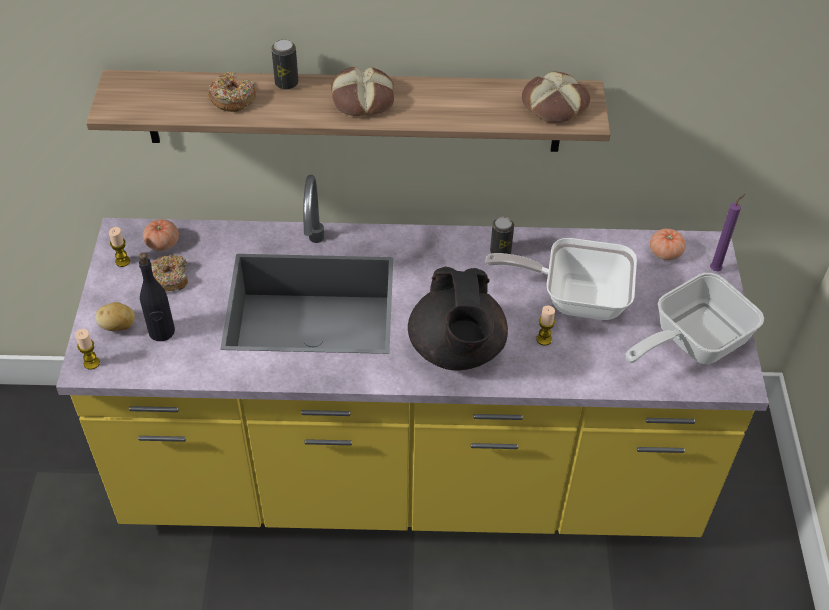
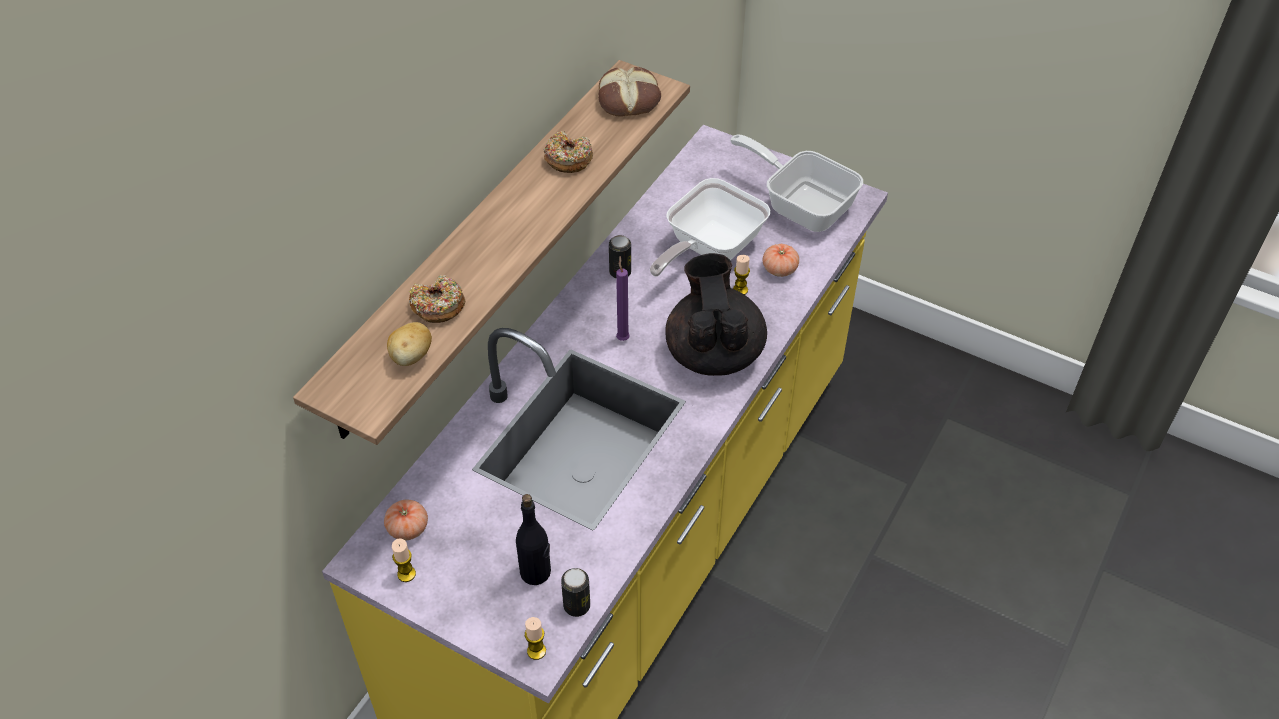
camera: 60 degrees left, 0 degrees up
(118, 326) = (501, 609): potato -> potato (411, 356)
(169, 278) = (464, 539): donut -> donut (568, 159)
(286, 83) = (448, 258): can -> can (576, 605)
(362, 100) = (520, 214): bread -> none
(457, 350) = (713, 352): black teapot -> black teapot turned 120 degrees counterclockwise
(665, 253) = (698, 172): tomato -> tomato (779, 269)
(691, 341) = (801, 203): frying pan -> frying pan turned 135 degrees clockwise
(716, 269) = (738, 152): purple candle -> purple candle (622, 337)

